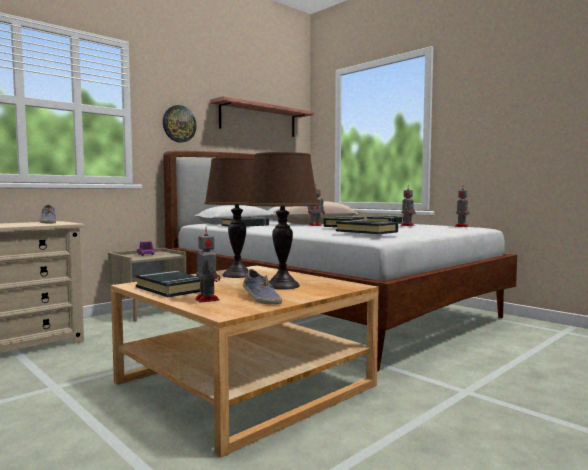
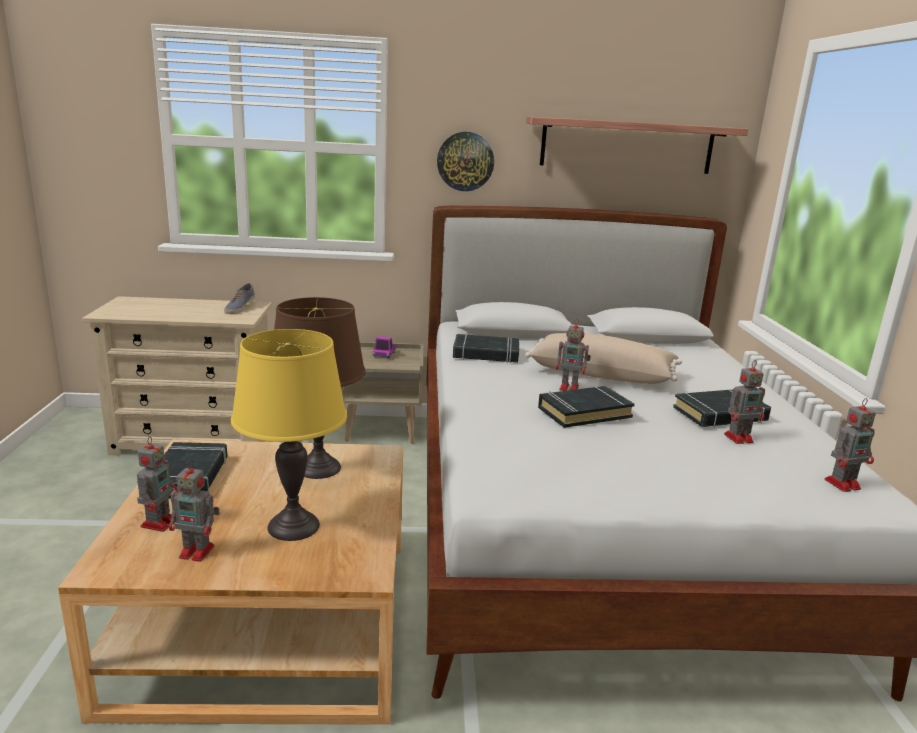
camera: 40 degrees right, 15 degrees up
(260, 299) = (198, 552): shoe -> toy robot
(282, 286) = (294, 526): brown table lamp -> yellow table lamp
(367, 232) = (516, 464): black book -> none

